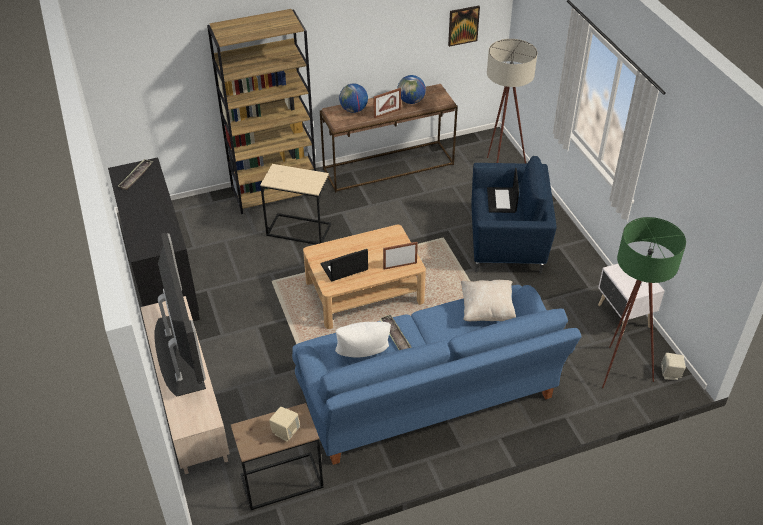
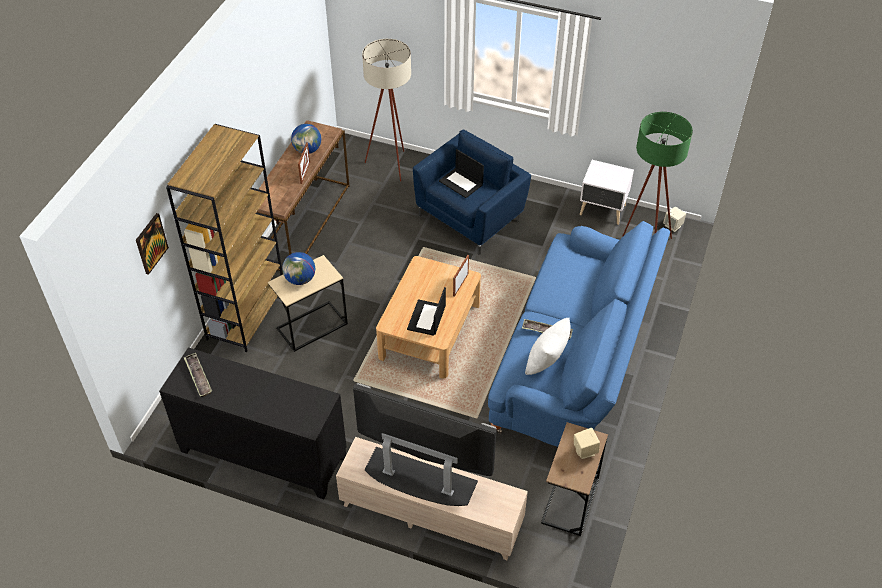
camera: 50 degrees left, 5 degrees up
(353, 110) = (275, 188): globe -> globe (300, 279)
(463, 25) = (305, 55): picture -> picture (151, 243)
(487, 310) = (570, 266): beige pillow -> none

